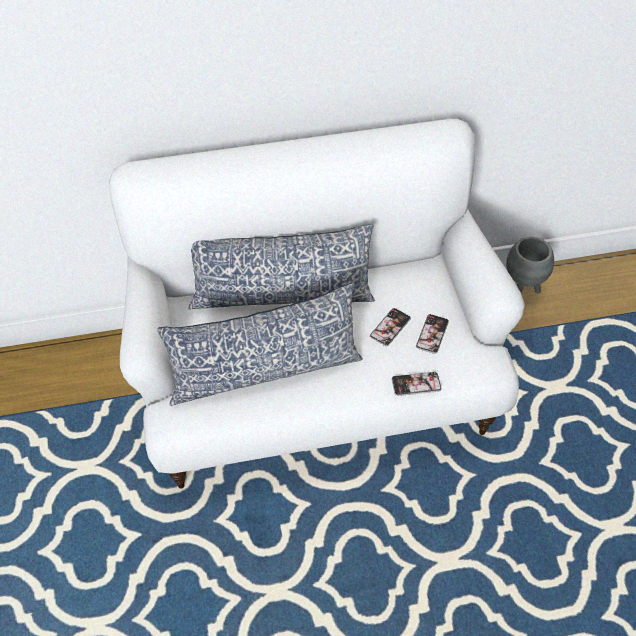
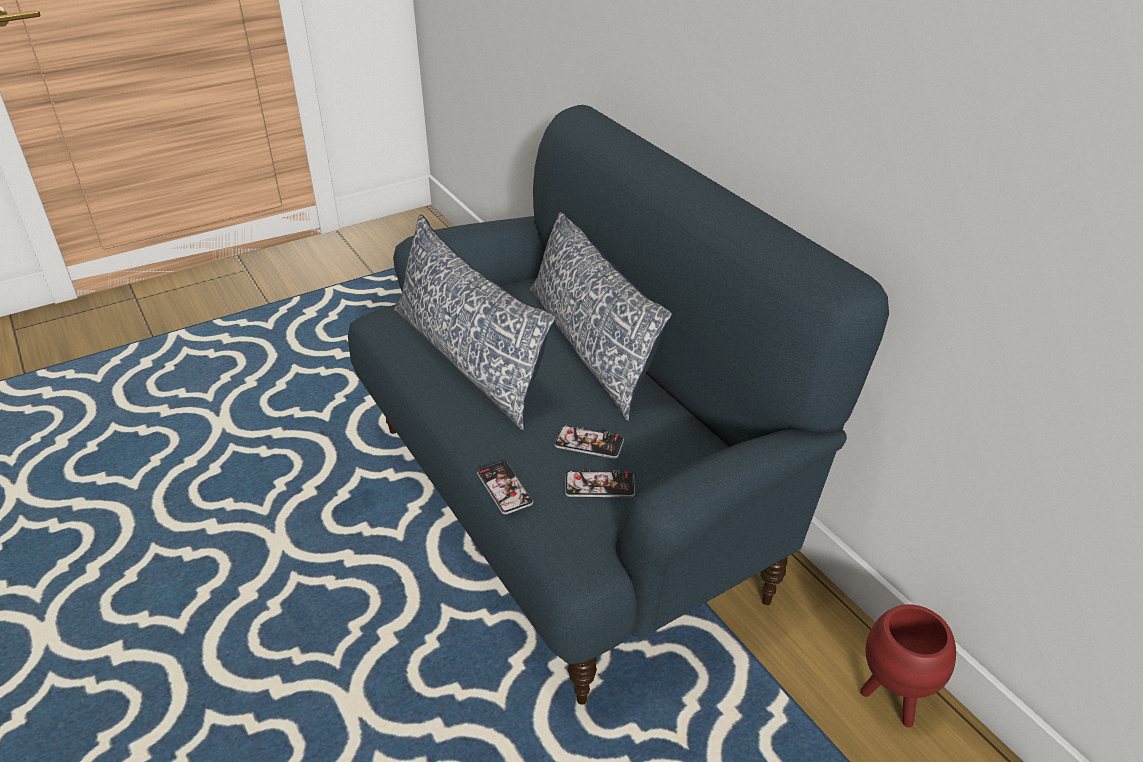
camera: 70 degrees right, 15 degrees down
(317, 389) = (570, 505): white sofa -> blue sofa
(522, 290) = (893, 700): grey planter -> red planter

